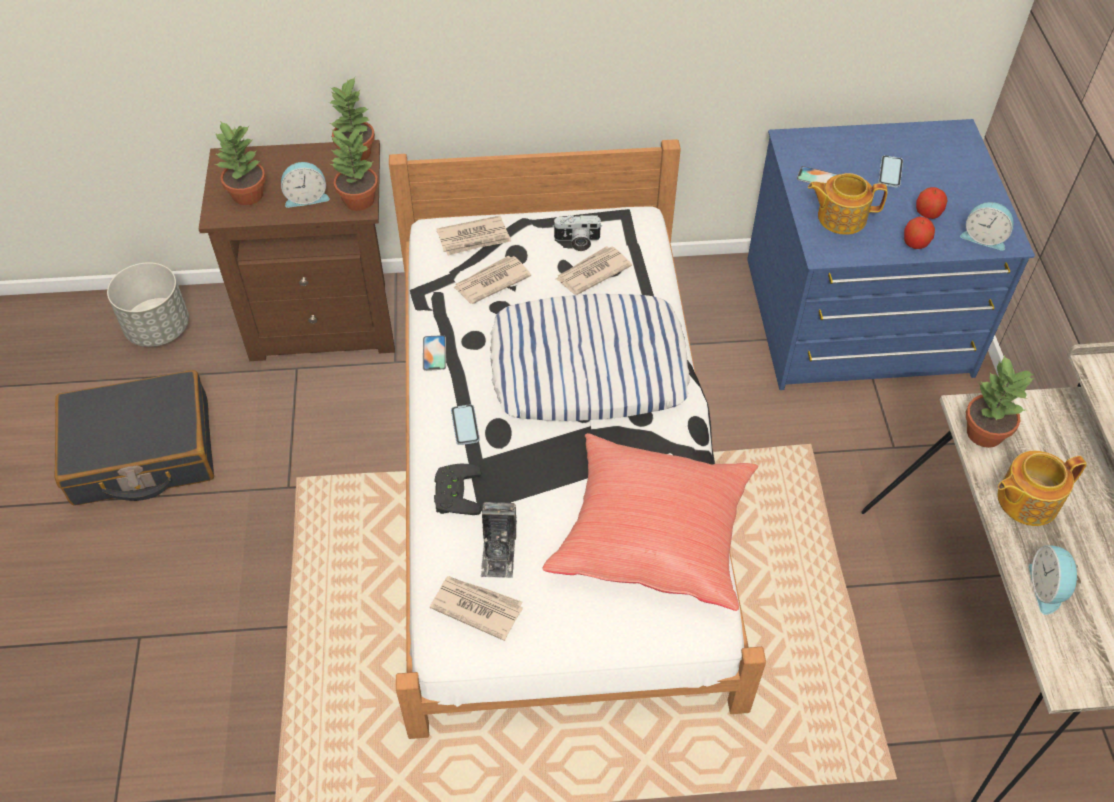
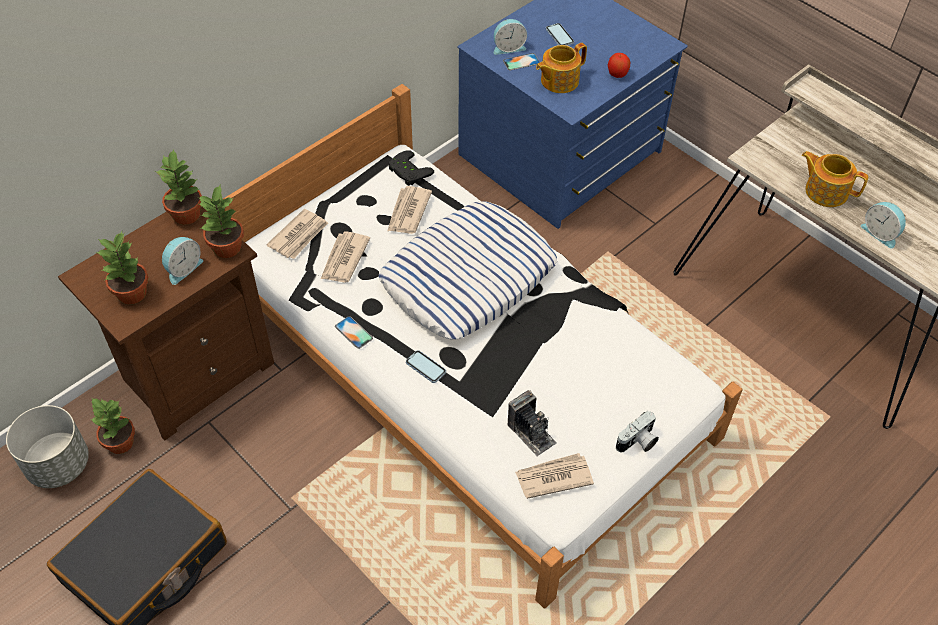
camera: 40 degrees left, 0 degrees up
(454, 493) = (464, 416): black game controller -> black game controller (407, 172)
(577, 241) = (375, 197): camera -> camera (638, 442)
(652, 536) = (613, 358): red pillow -> none
(927, 214) = (606, 51): apple -> none
(983, 432) = (769, 165): potted plant -> potted plant (119, 442)
(984, 237) = (651, 49): alarm clock -> alarm clock (508, 47)
(1026, 500) = (825, 191): teapot -> teapot turned 90 degrees clockwise

